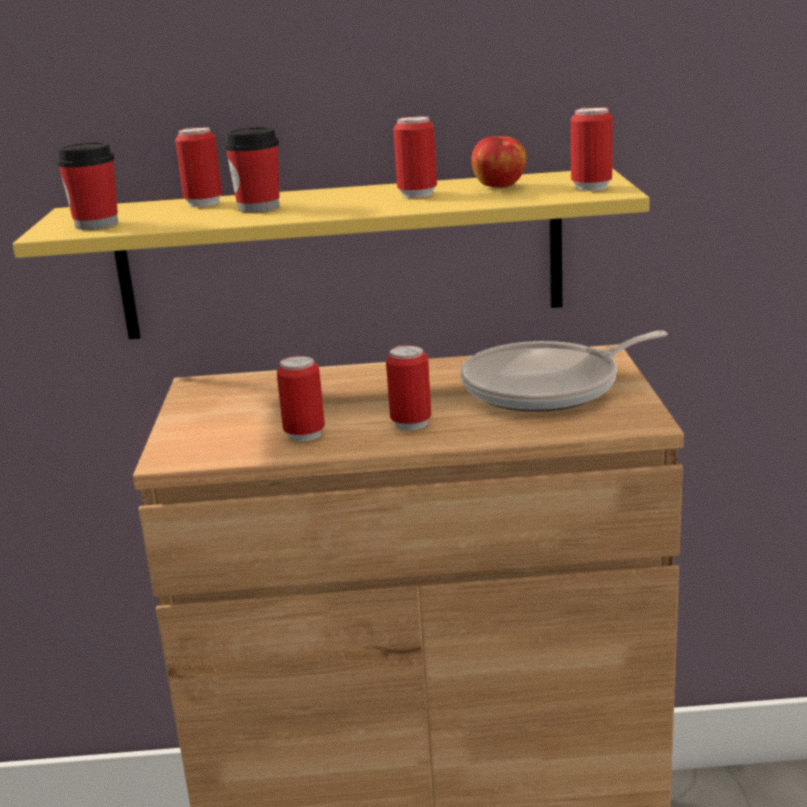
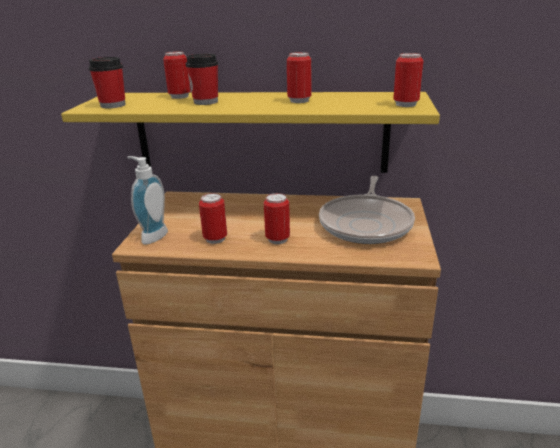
camera: 10 degrees right, 5 degrees up
(189, 443) = (151, 236): none -> soap dispenser
(500, 187) = (350, 99): apple -> none
(548, 387) = (366, 223): frying pan -> frying pan turned 60 degrees counterclockwise

